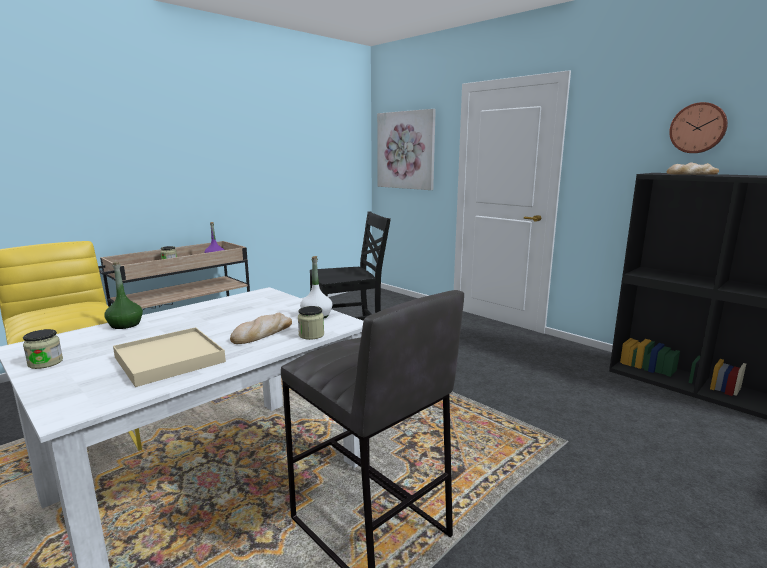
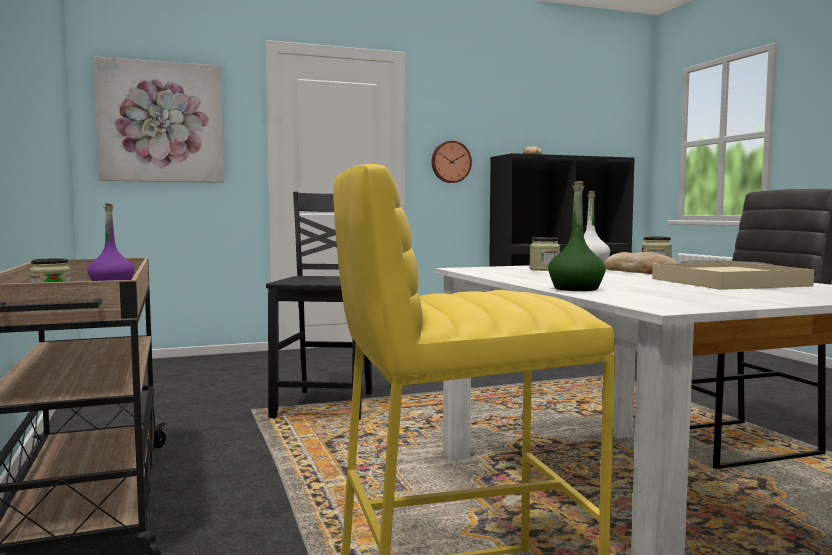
camera: 65 degrees left, 10 degrees down
(45, 363) = (740, 300): jar -> jar (544, 269)
(698, 128) = (515, 120): wall clock -> wall clock (450, 162)

